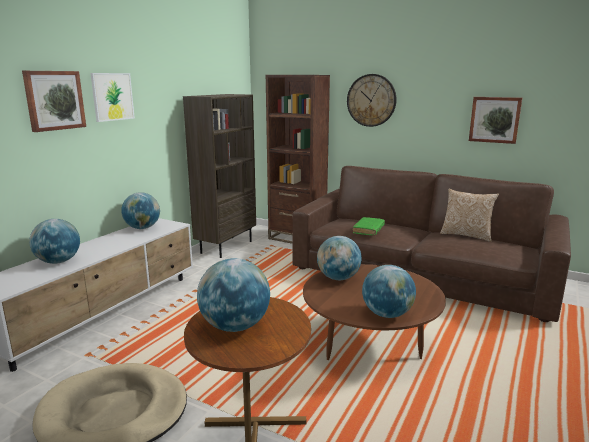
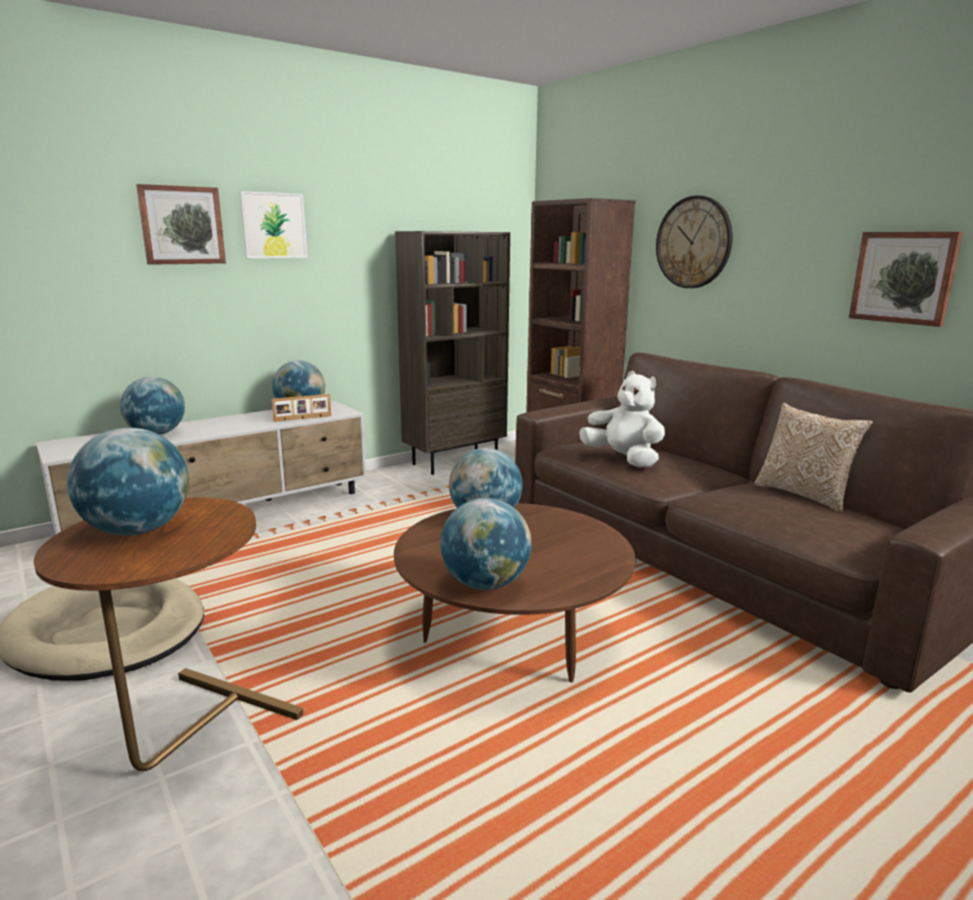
camera: 25 degrees right, 0 degrees up
(153, 233) = (303, 418): none -> picture frame
(368, 230) = (623, 459): green book -> white plush toy

